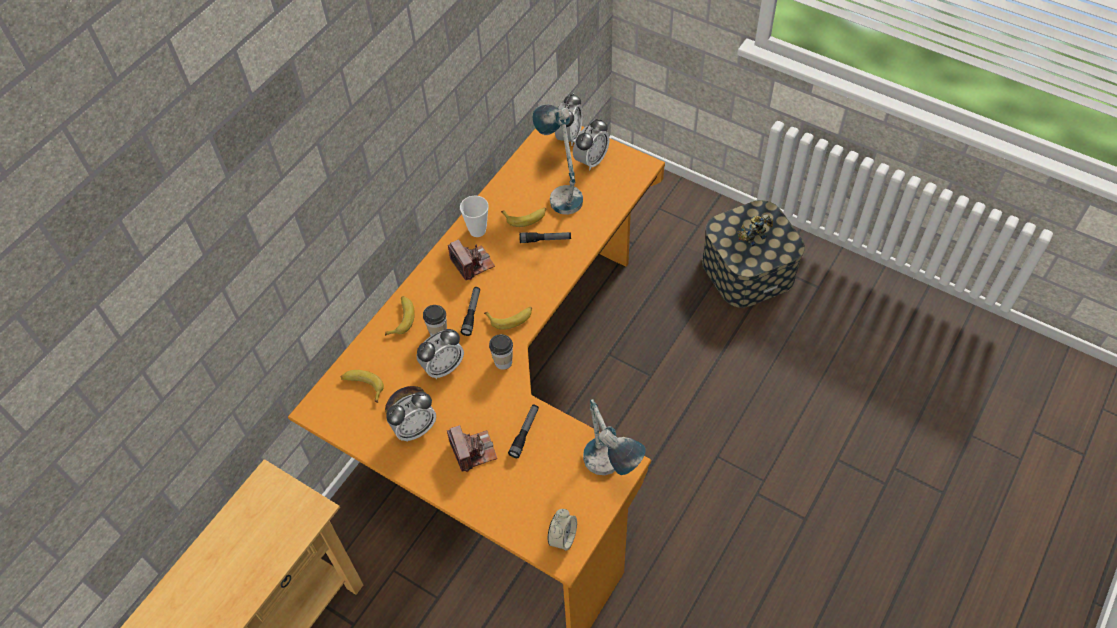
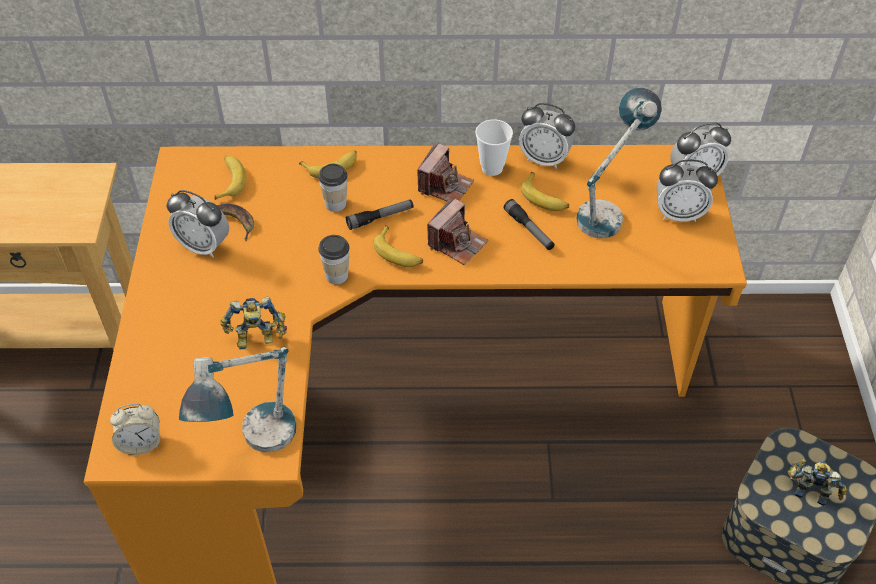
camera: 55 degrees right, 5 degrees down
(443, 367) = (295, 229): alarm clock -> alarm clock (544, 159)
(473, 451) = (206, 307): camera -> camera (457, 243)
(524, 433) = (257, 340): flashlight -> toy robot

